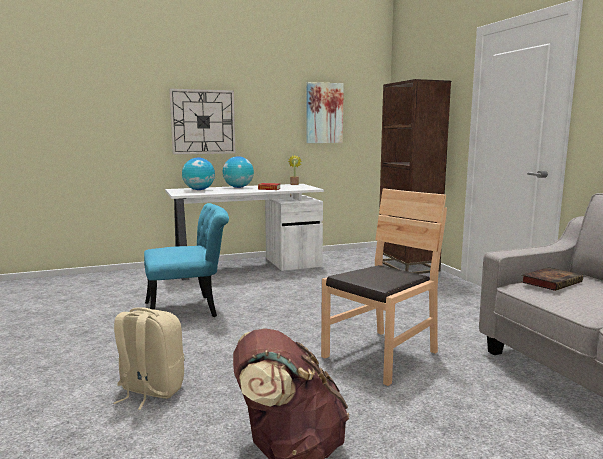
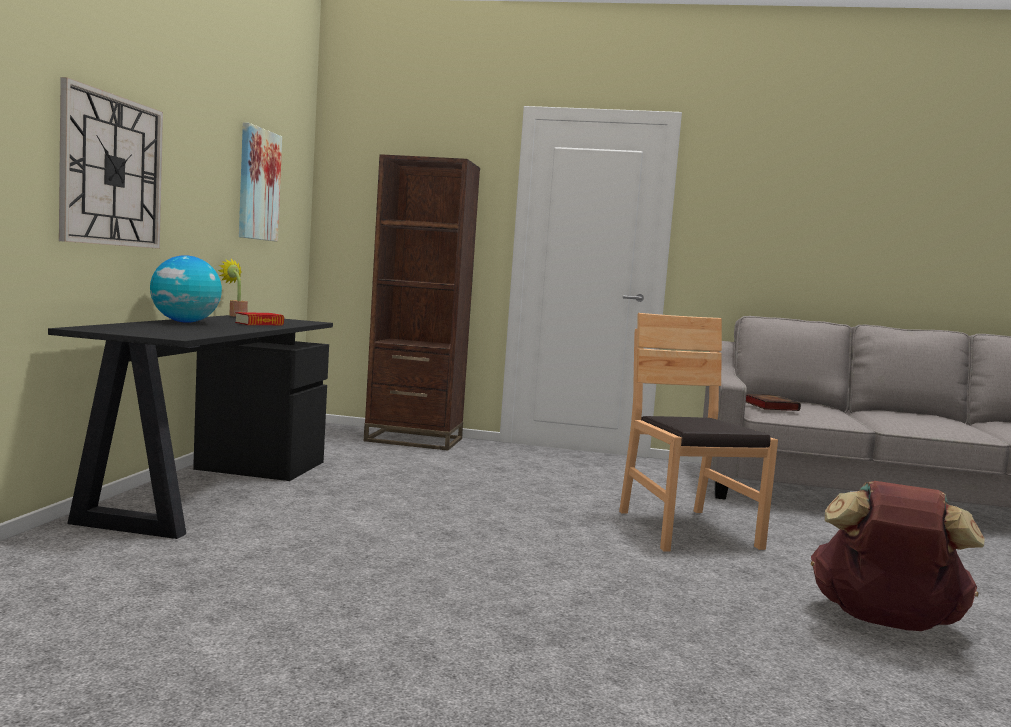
camera: 60 degrees left, 5 degrees down
(149, 391) = (688, 662): beige backpack -> none
(189, 309) = (364, 569): turquoise chair -> none
(199, 190) = (147, 328): globe -> none
(245, 266) = (209, 489): white desk -> black desk

